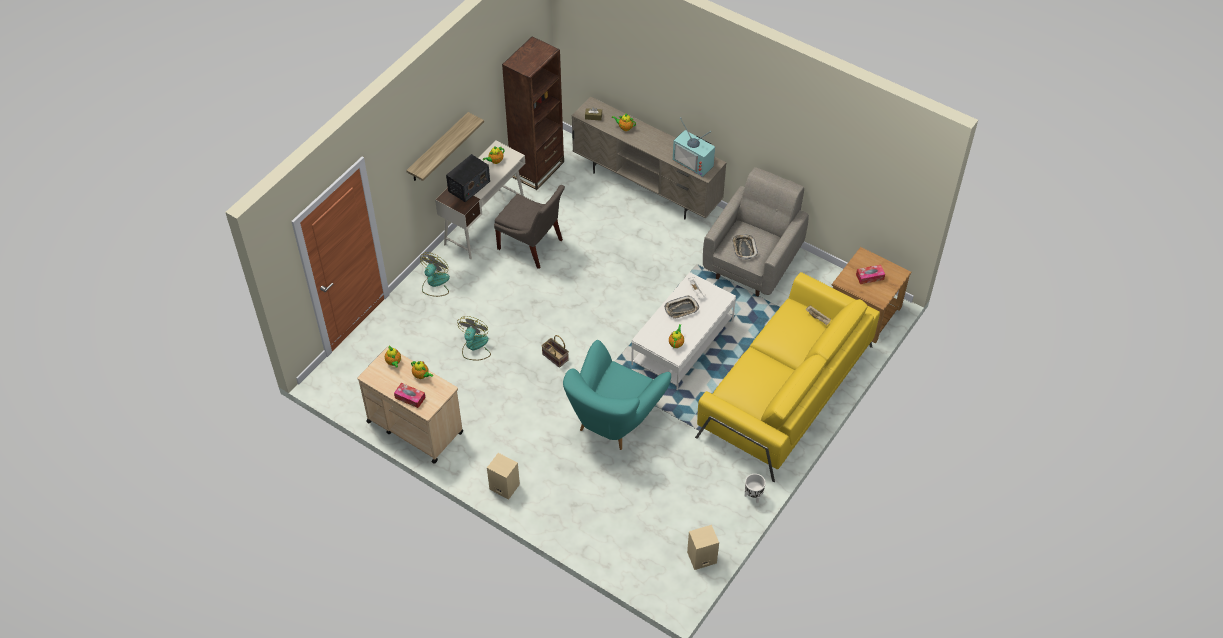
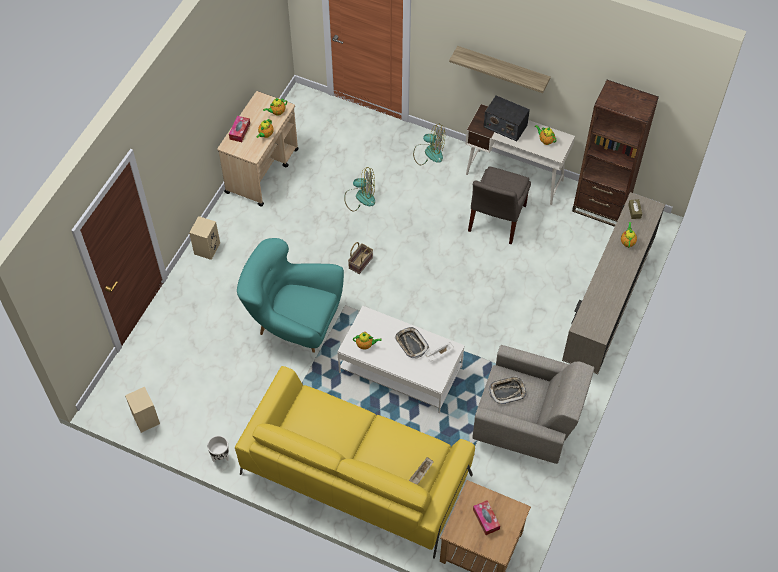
camera: 80 degrees right, 5 degrees up
(694, 162) = (596, 314): television -> none

